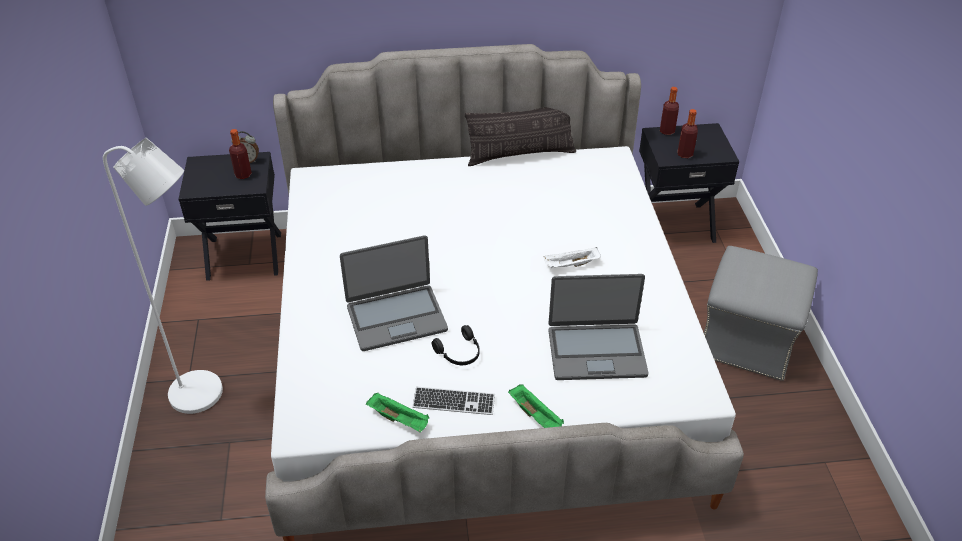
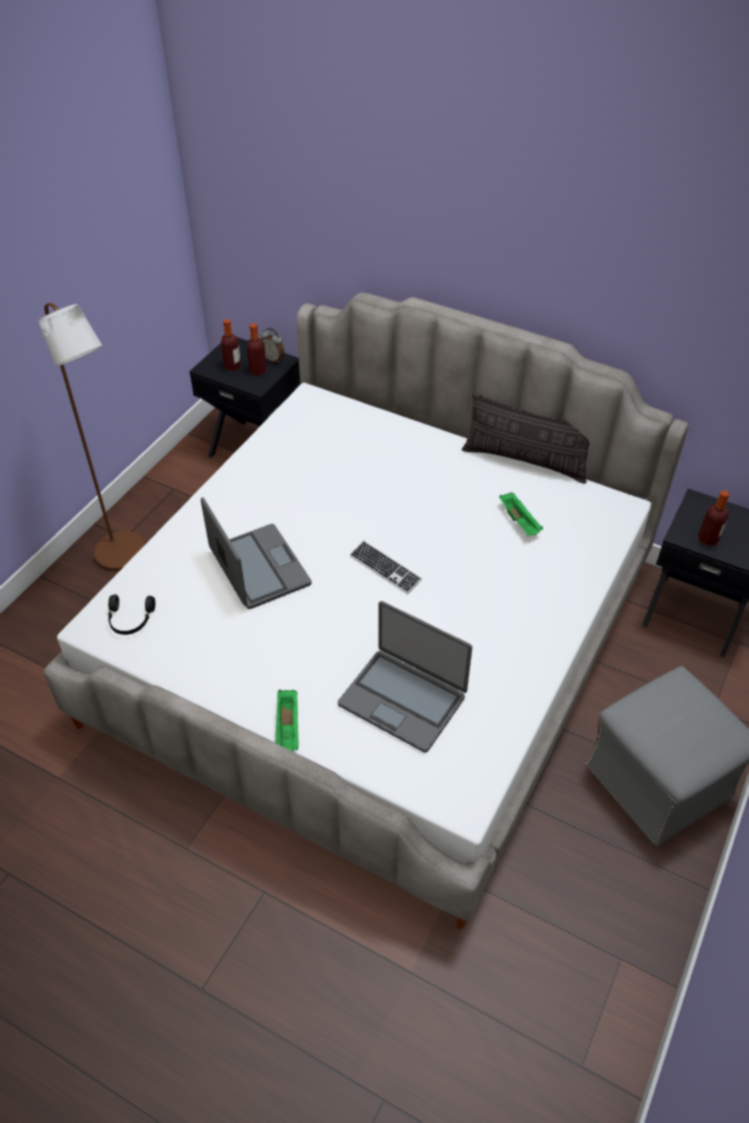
camera: 35 degrees right, 5 degrees up
(205, 395) = (126, 558): white floor lamp -> brown floor lamp
(396, 317) = (258, 568): laptop -> laptop turned 135 degrees counterclockwise
(399, 419) = (175, 663): green tray -> green tray (520, 522)
(454, 402) = (232, 674): keyboard -> keyboard (385, 568)
(459, 353) = (280, 631): black headphones -> black headphones (130, 620)
(571, 265) = (463, 600): white tray -> none
(667, 131) = (713, 504): bottle -> bottle (232, 367)

